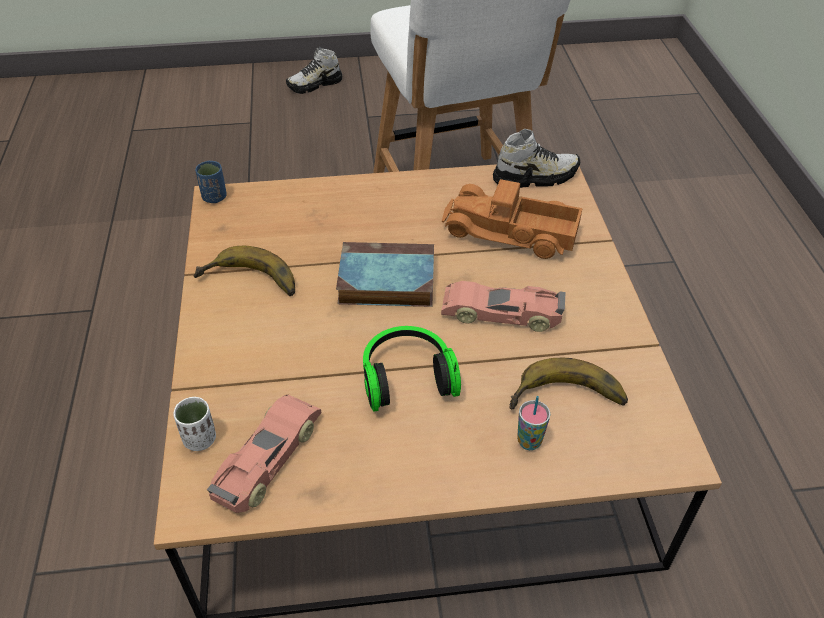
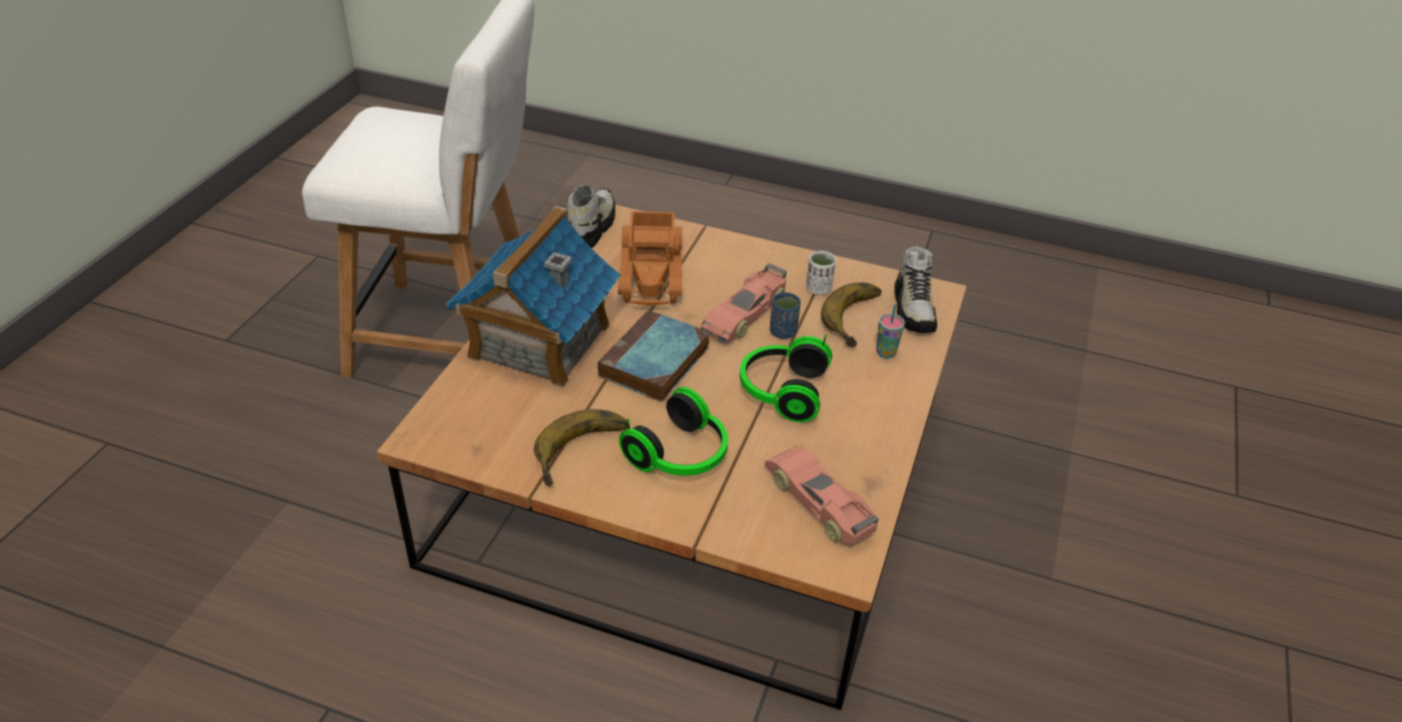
camera: 65 degrees left, 5 degrees down
(200, 439) = (771, 541): white cup -> white cup (818, 289)
(214, 197) = (416, 440): blue cup -> blue cup (783, 332)
(277, 341) = (681, 456): none -> headphones
(315, 85) = (101, 358): shoe -> shoe (914, 309)
(363, 208) = (538, 341): none -> toy house
(510, 233) = (653, 271): toy truck -> toy truck turned 45 degrees counterclockwise

